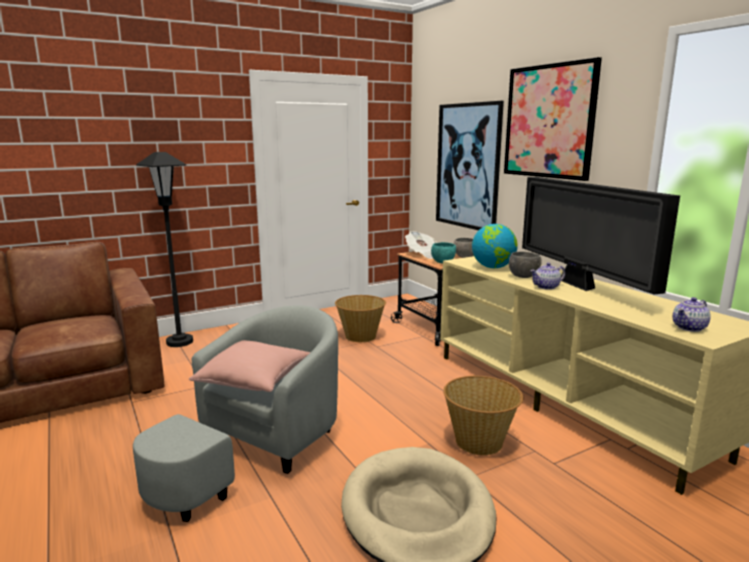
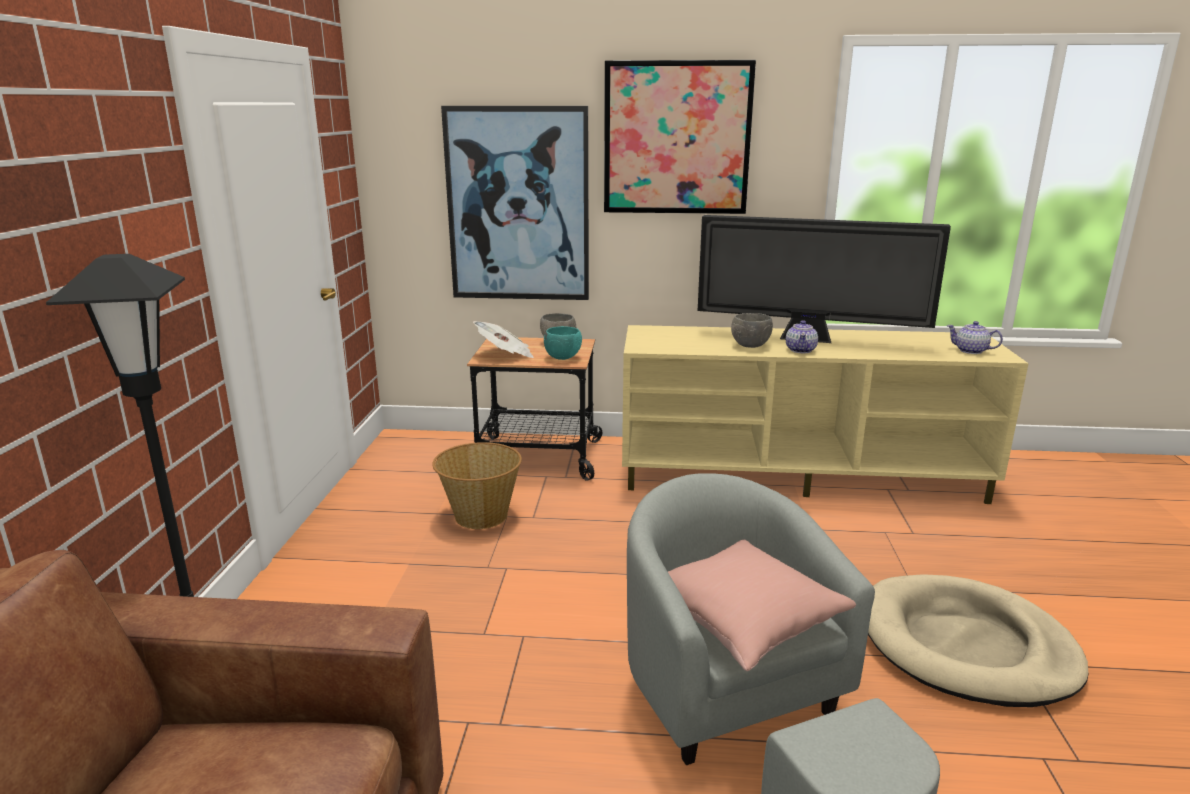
camera: 55 degrees left, 5 degrees up
(480, 441) = (847, 552): basket -> none
(493, 267) = (693, 344): globe -> none
(689, 328) = (971, 351): teapot -> teapot turned 120 degrees clockwise

